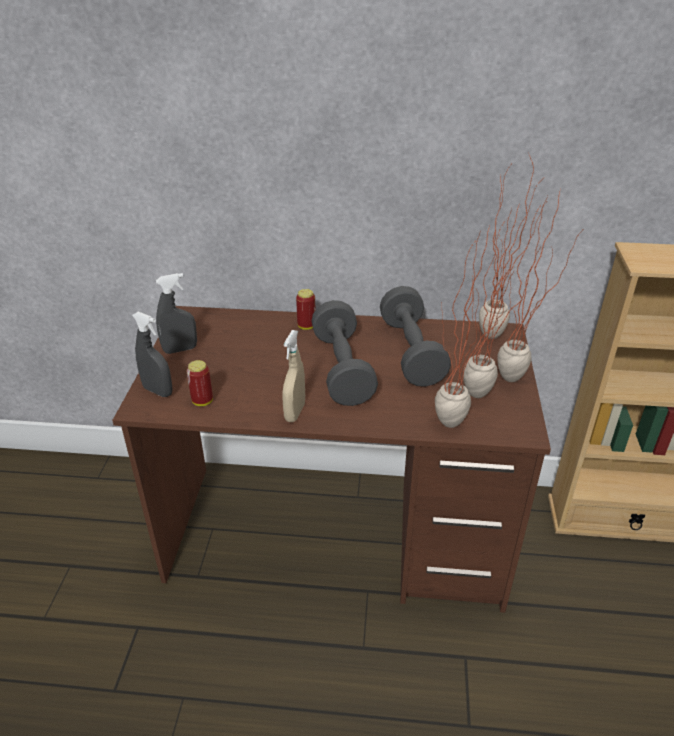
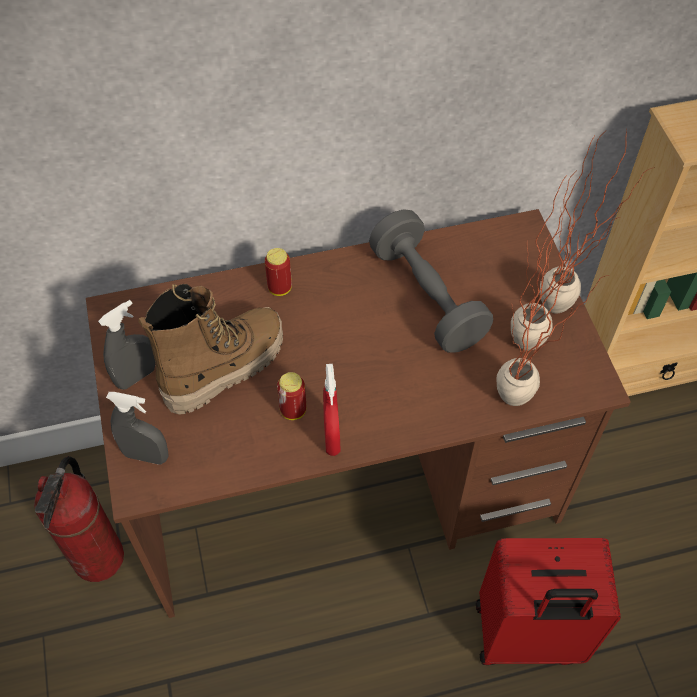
camera: 20 degrees left, 20 degrees up
(135, 529) = (99, 558): none -> fire extinguisher
(202, 401) = (211, 455): can -> can (293, 410)
(242, 358) = (224, 367): none -> boot
(295, 412) = (332, 437): beige spray bottle -> red spray bottle
(342, 369) = (357, 350): grey dumbbell -> none
(442, 694) = (527, 636): none -> red suitcase
(500, 335) = (519, 237): potted plant -> none

